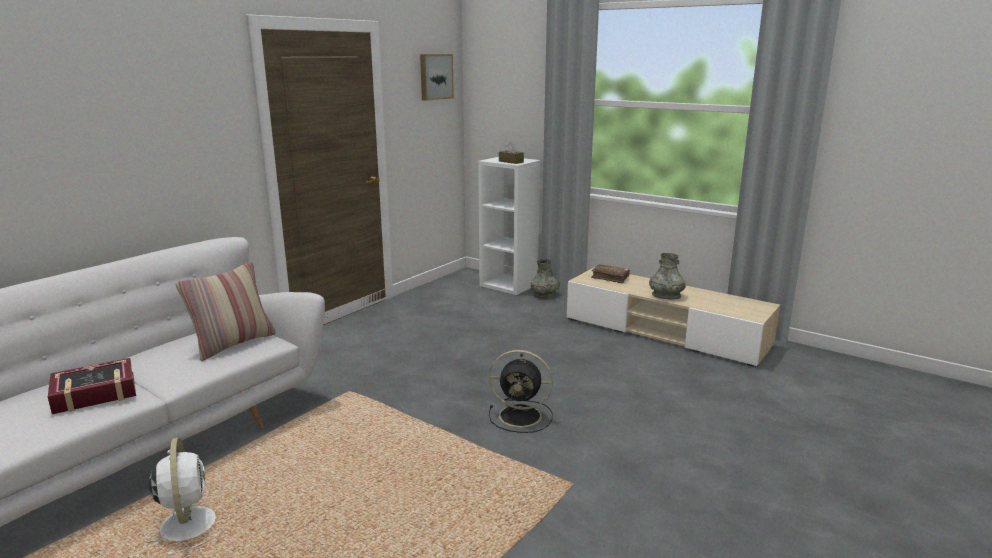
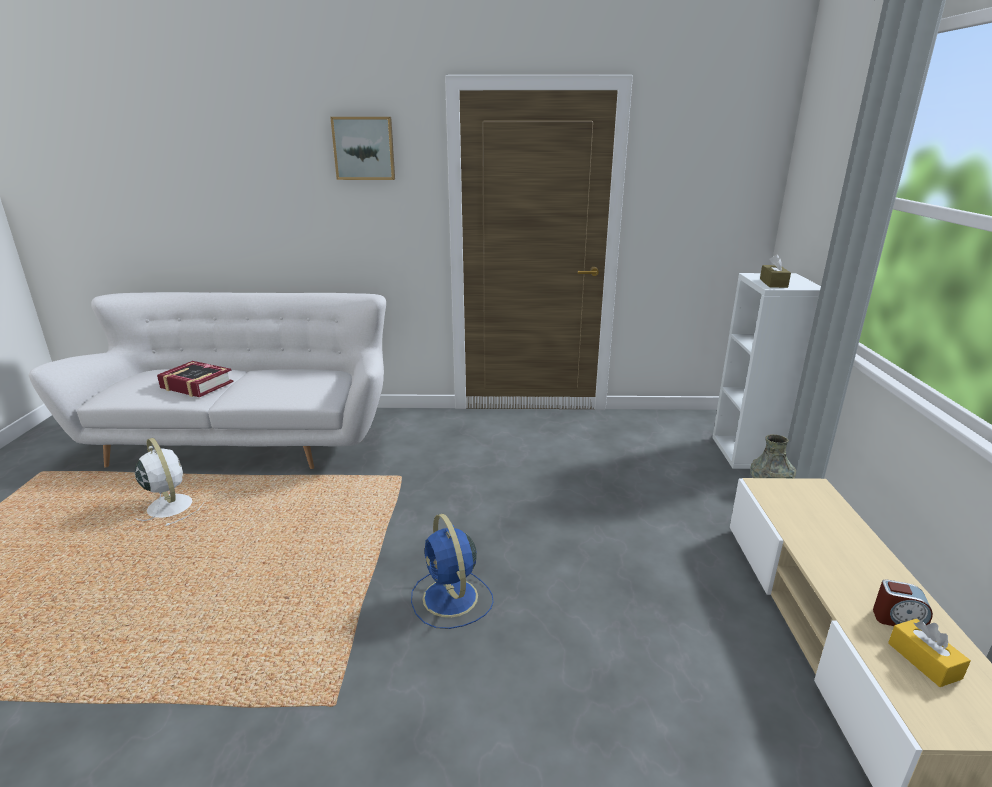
camera: 55 degrees right, 5 degrees up
(188, 522) = (169, 505): white fan -> white fan turned 75 degrees counterclockwise
(233, 344) = (310, 388): pillow -> none
(435, 76) = (729, 150): picture -> picture (364, 148)
(522, 416) = (451, 599): black fan -> blue fan
(610, 277) = (811, 504): brown book -> none
(666, 296) = (837, 579): grey vase -> none
(700, 297) = (898, 619): none -> alarm clock
(725, 304) = (924, 660): none -> yellow tissue box

